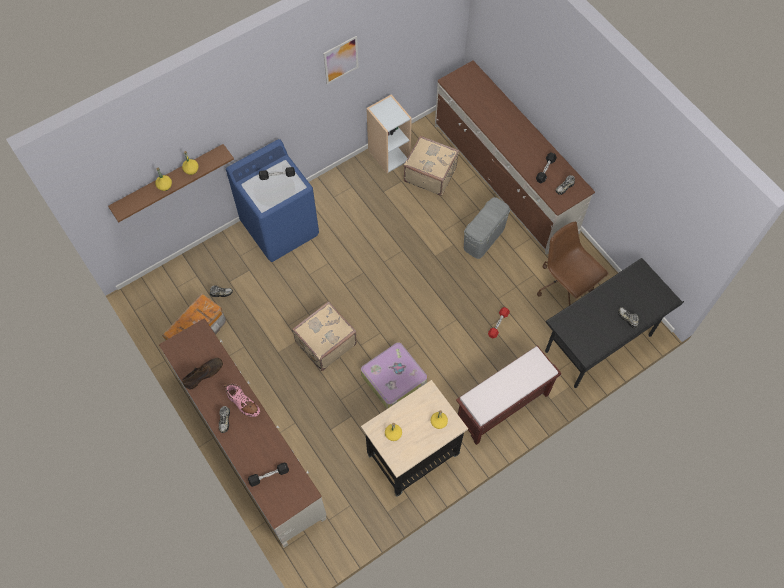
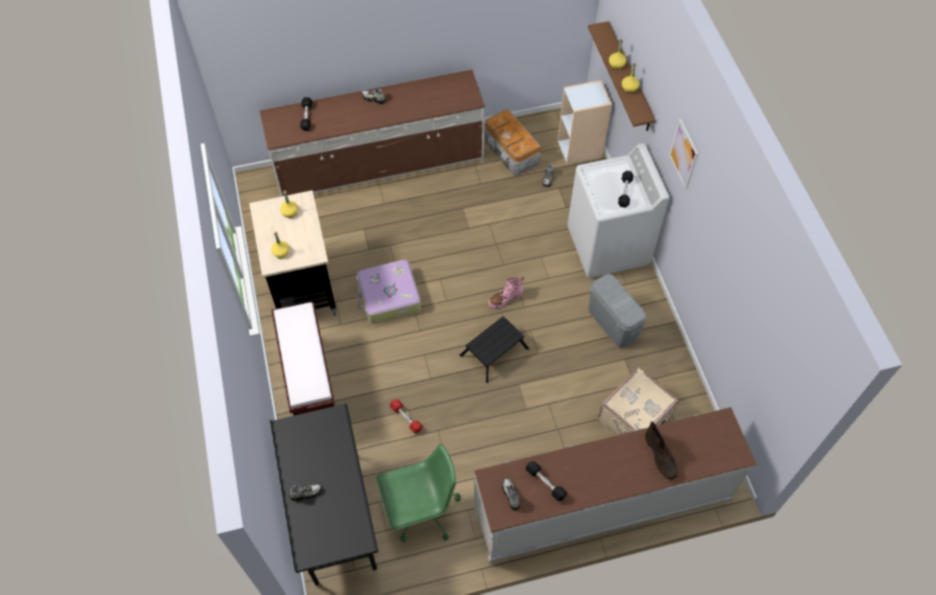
camera: 110 degrees right, 5 degrees down
(204, 374) = (426, 94): brown boot -> brown boot (660, 456)
(243, 403) = (383, 115): pink boot -> pink boot (505, 298)
(280, 228) = (608, 246): blue washing machine -> white washing machine
(325, 342) = (456, 249): beige suitcase -> none
(341, 60) = (725, 228): picture -> picture (683, 154)
(389, 154) = (677, 382): bookcase -> bookcase (580, 149)
(414, 281) = (494, 352): none -> black step ladder
(484, 238) = (523, 446): grey storage box -> grey storage box (613, 323)
(565, 288) = (421, 512): brown office chair -> green office chair

